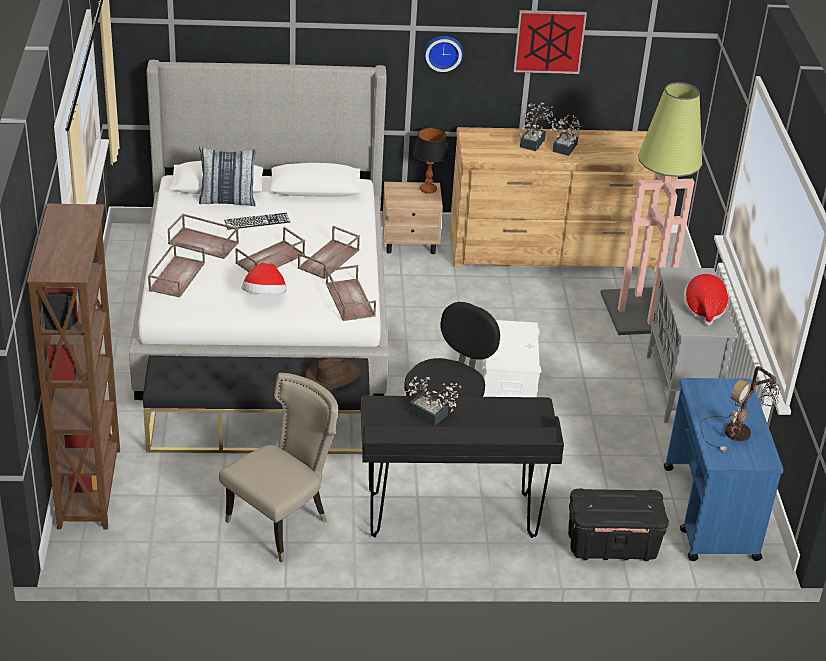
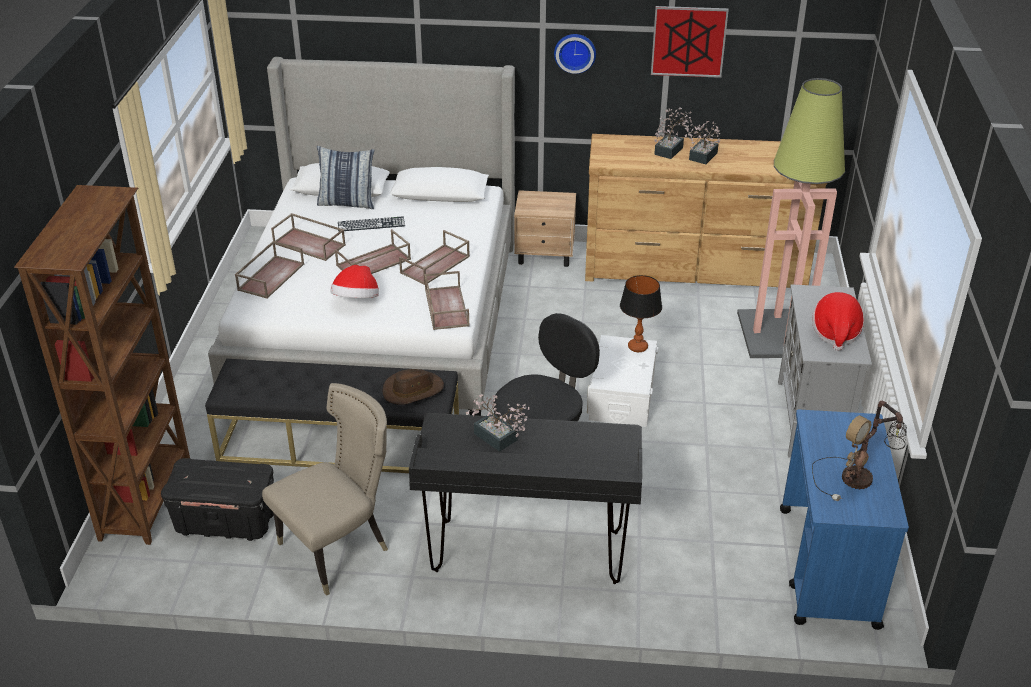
camera: 10 degrees right, 0 degrees up
(428, 189) = (562, 199): table lamp -> table lamp (637, 347)
(611, 546) = (705, 600): black storage box -> black storage box (224, 522)

